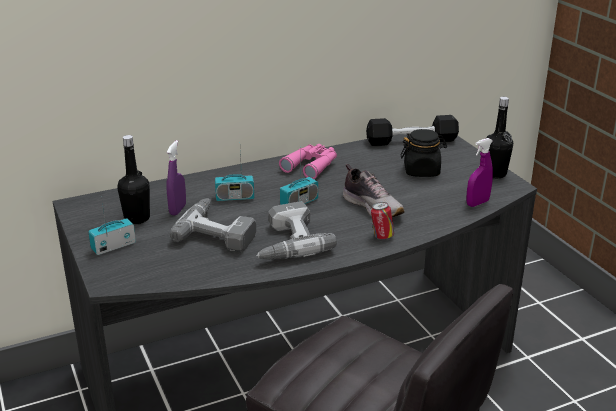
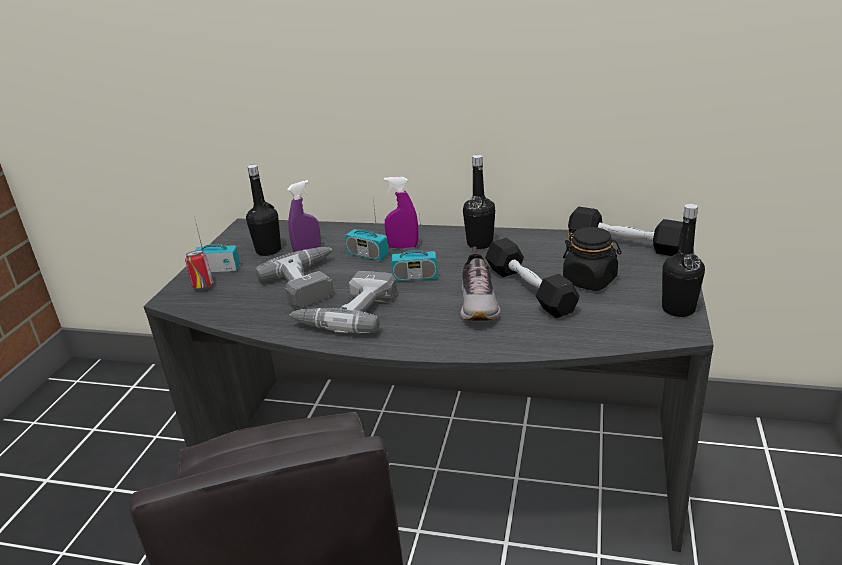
camera: 40 degrees right, 0 degrees up
(311, 166) = (480, 244): pink binoculars -> black bottle
(381, 237) = (442, 339): can -> can (203, 287)
(392, 188) = (529, 290): none -> black dumbbell
(477, 203) = (604, 338): purple spray bottle -> purple spray bottle (403, 247)

